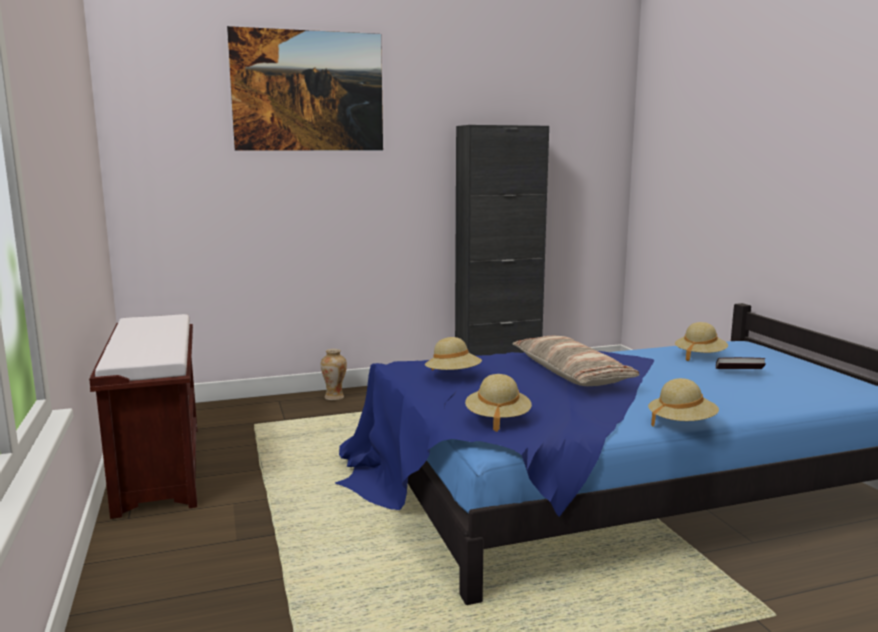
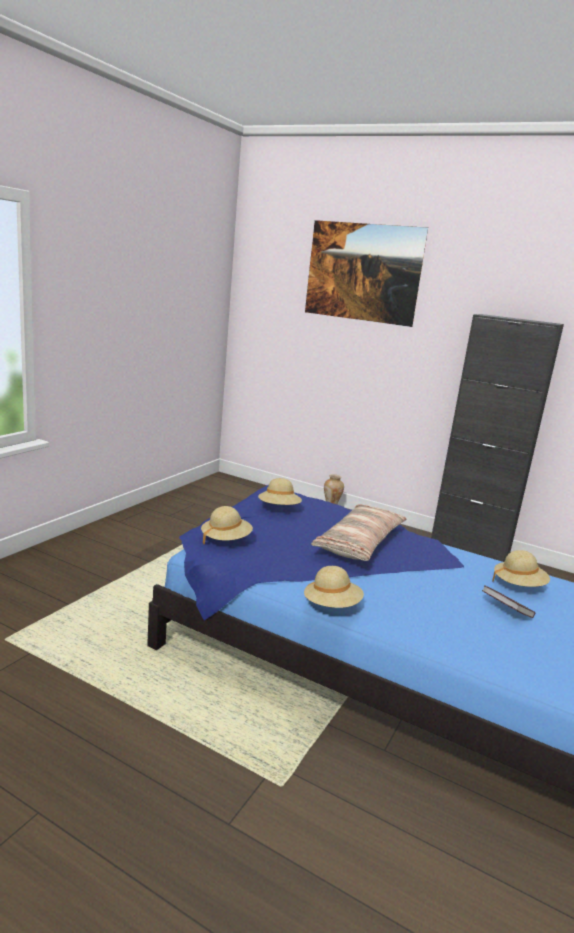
camera: 45 degrees right, 5 degrees up
(158, 467) = (173, 505): brown bench -> none

